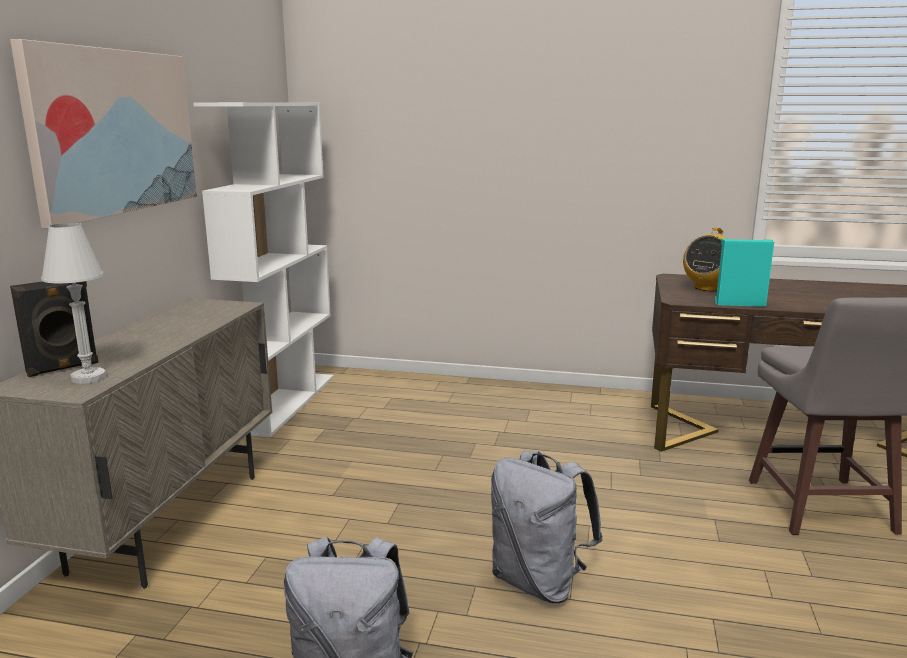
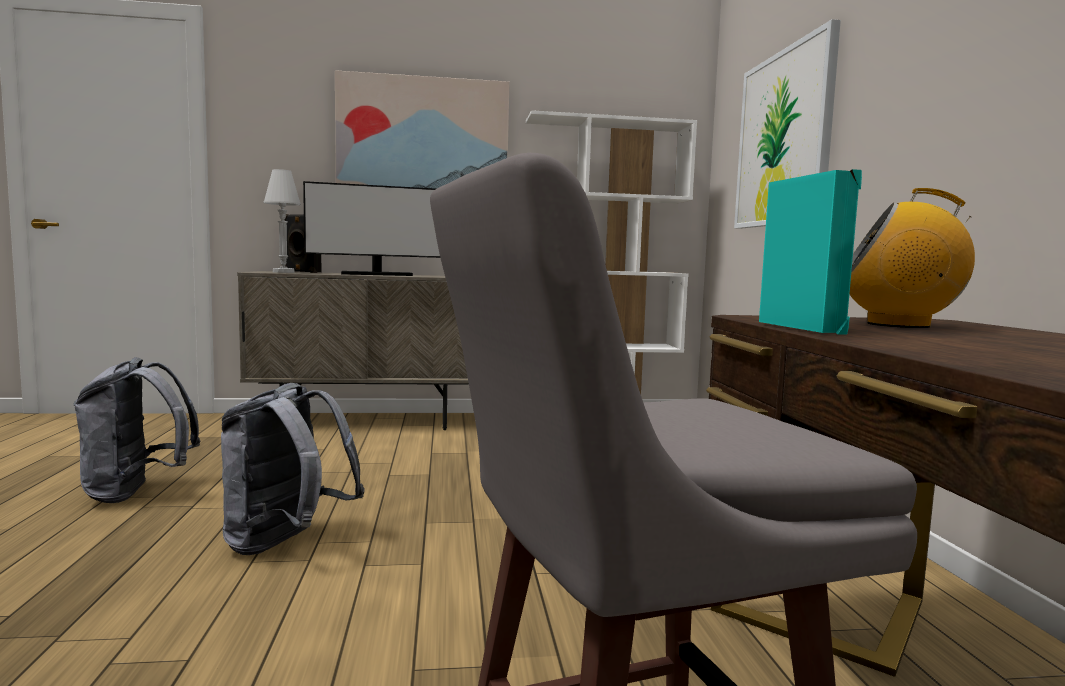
camera: 70 degrees right, 10 degrees down
(166, 336) = (377, 274): none -> monitor
(431, 137) = (783, 139): none -> picture

